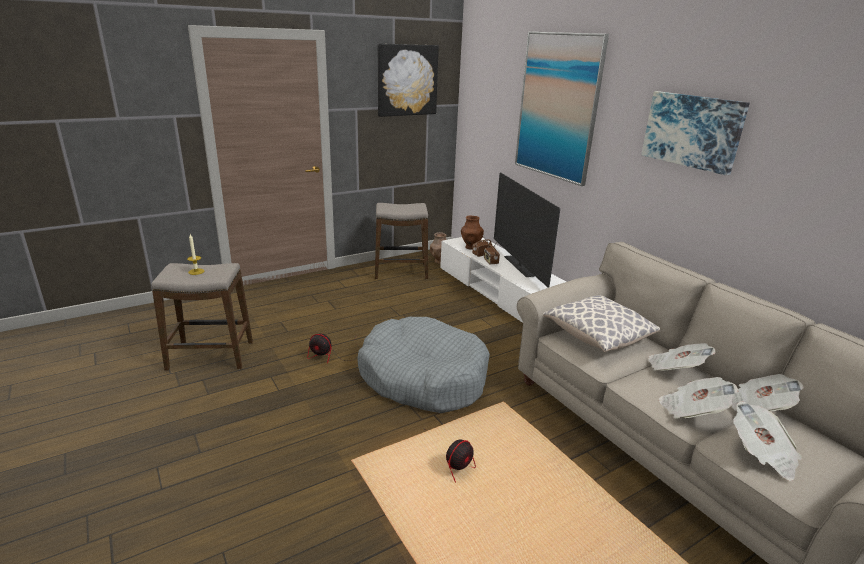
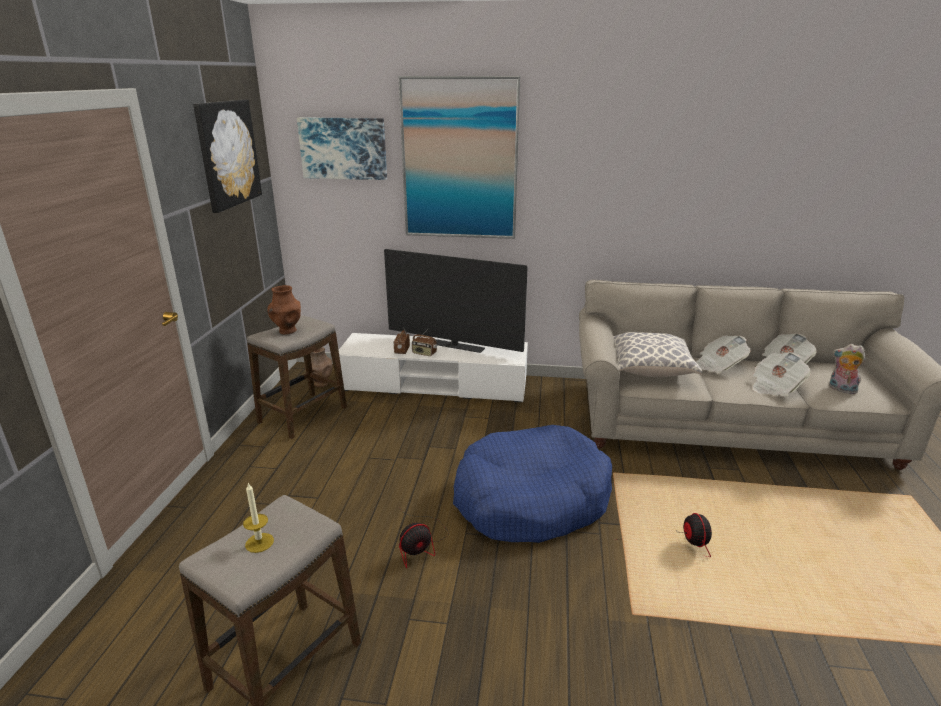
camera: 50 degrees left, 0 degrees up
(423, 377) = (531, 499): grey dog bed -> blue dog bed
(470, 247) = (377, 348): brown vase -> brown vase (287, 331)
(692, 131) = (634, 162): picture -> picture (343, 148)
(762, 454) = (841, 390): newspaper -> plush toy

